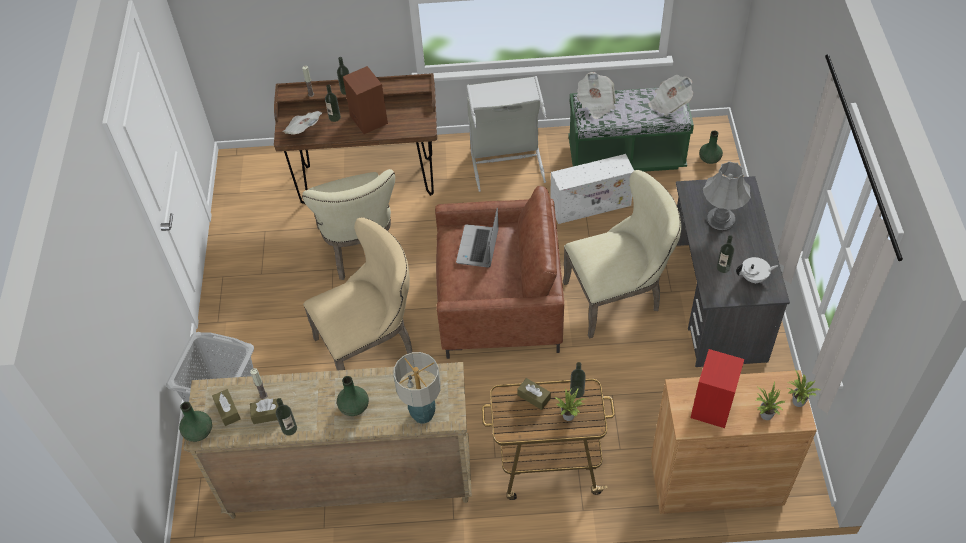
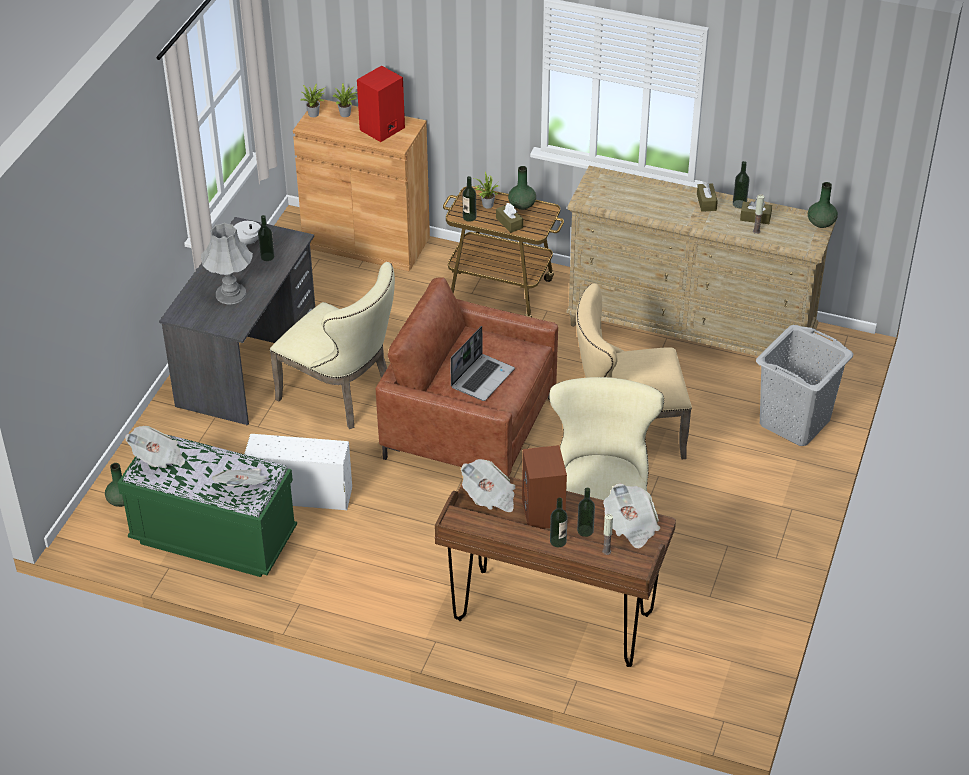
camera: 160 degrees left, 10 degrees down
(227, 410) = (791, 229): brown tissue box -> brown tissue box (706, 202)
(353, 407) = (678, 203): green vase -> green vase (522, 205)
(411, 118) = (489, 497): none -> newspaper
(423, 415) = (620, 182): table lamp -> none
(506, 160) = (362, 583): grey laundry basket -> none
(618, 297) = (342, 396): beige chair -> beige chair turned 150 degrees counterclockwise

